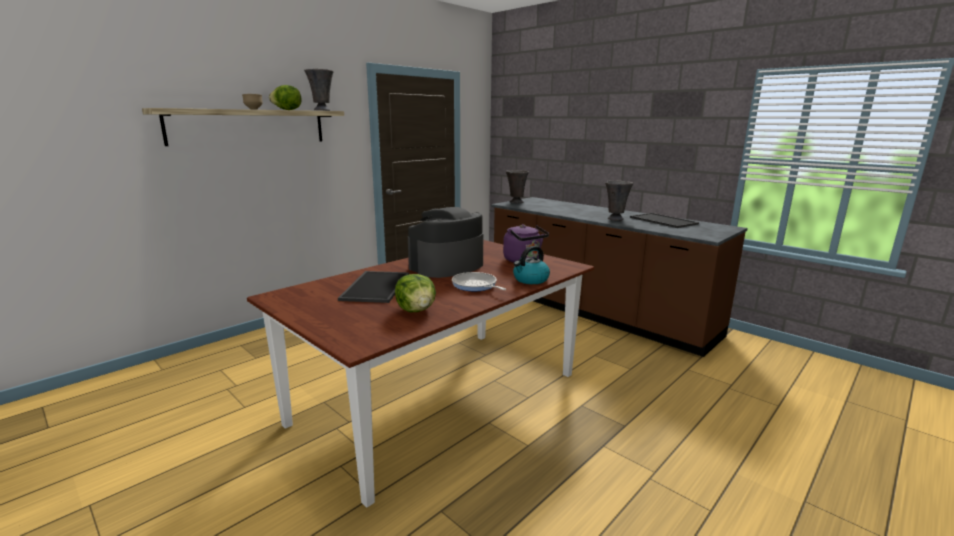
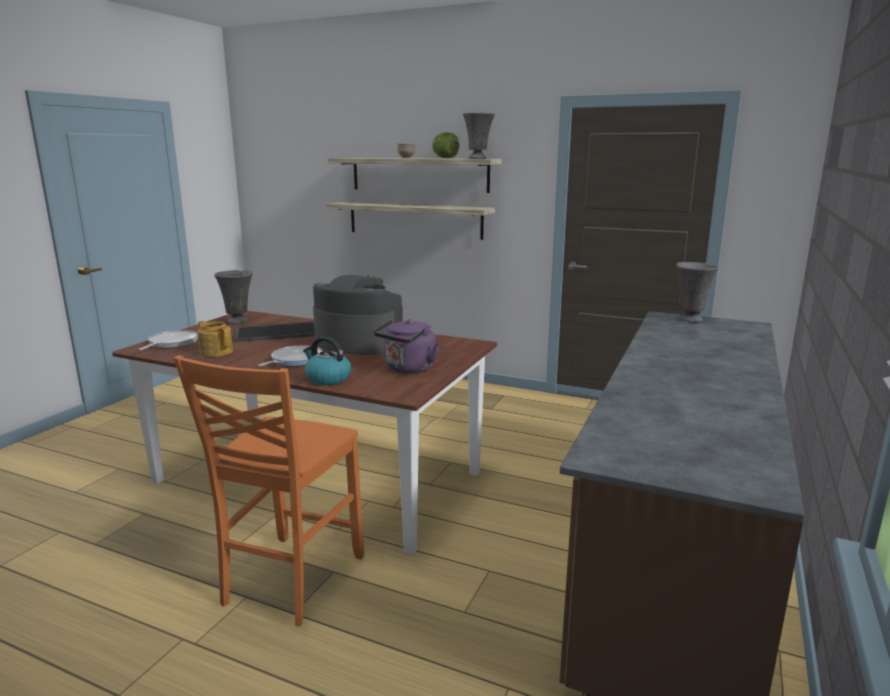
camera: 70 degrees right, 0 degrees up
(249, 173) = (414, 220): none -> shelf
(357, 330) = (171, 343): none -> frying pan
(416, 310) = (216, 351): lettuce -> teapot
(587, 424) = (290, 580): none -> orange chair
(615, 219) = (660, 381): grey vase -> grey vase (238, 321)
(662, 221) = (715, 417): tray -> none

